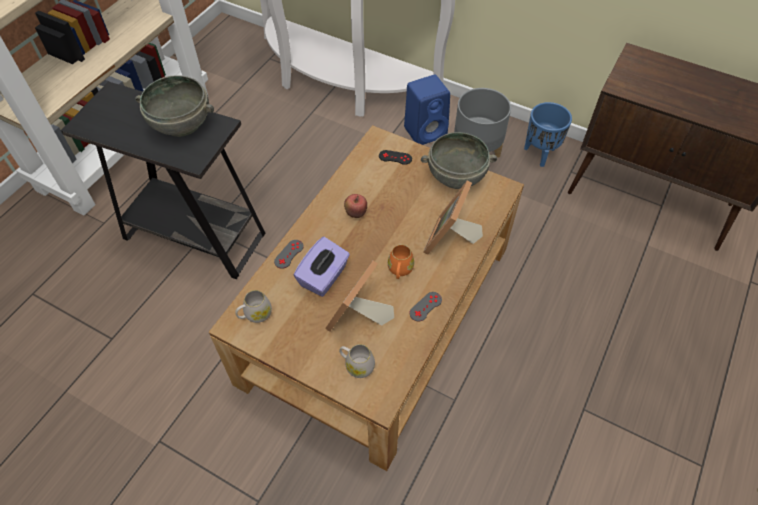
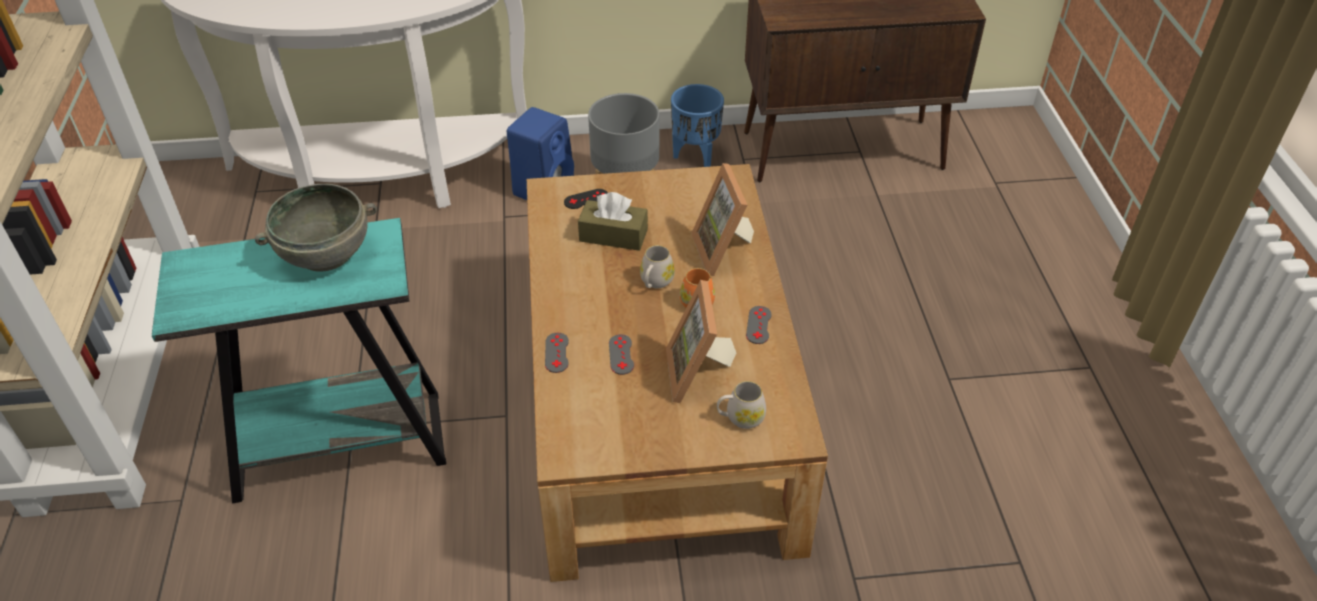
camera: 35 degrees left, 10 degrees down
(194, 236) = (340, 446): black side table -> turquoise side table
(255, 315) = (577, 433): white mug -> white mug (655, 282)
(324, 277) = (621, 354): purple tissue box -> grey game controller
(356, 214) = (596, 275): apple -> none
(390, 191) = (613, 235): none -> brown tissue box
(456, 177) = (672, 188): grey bowl -> none

